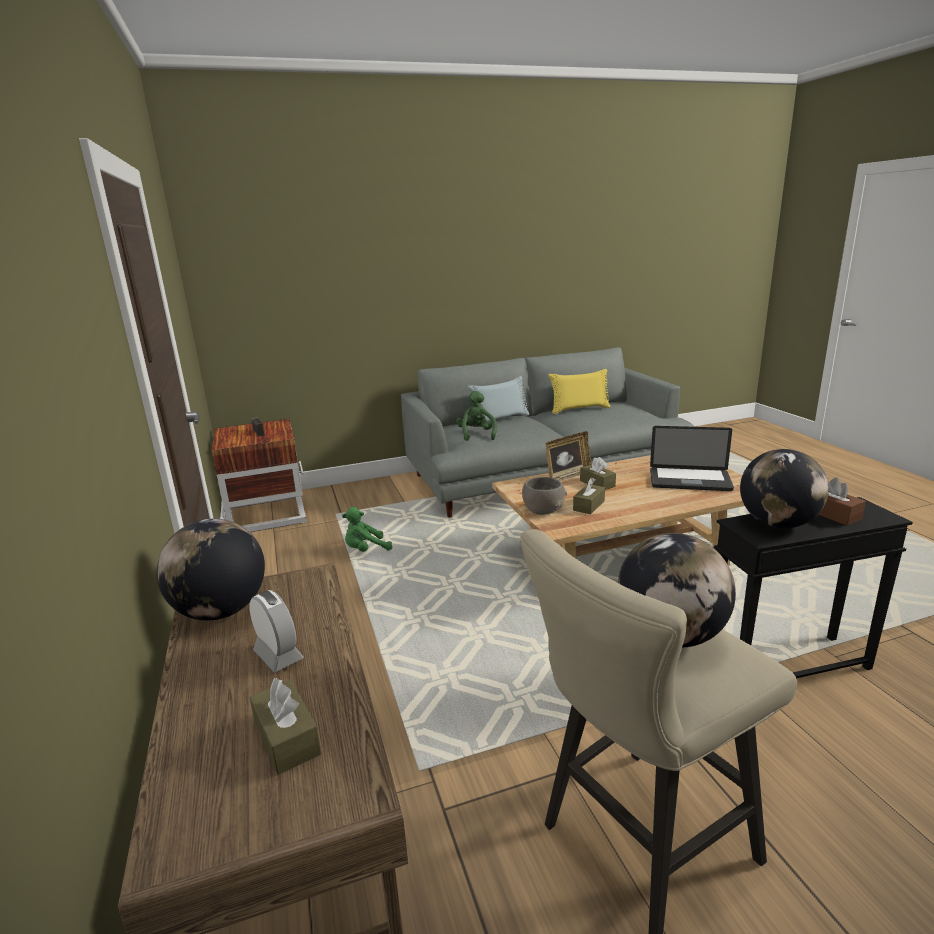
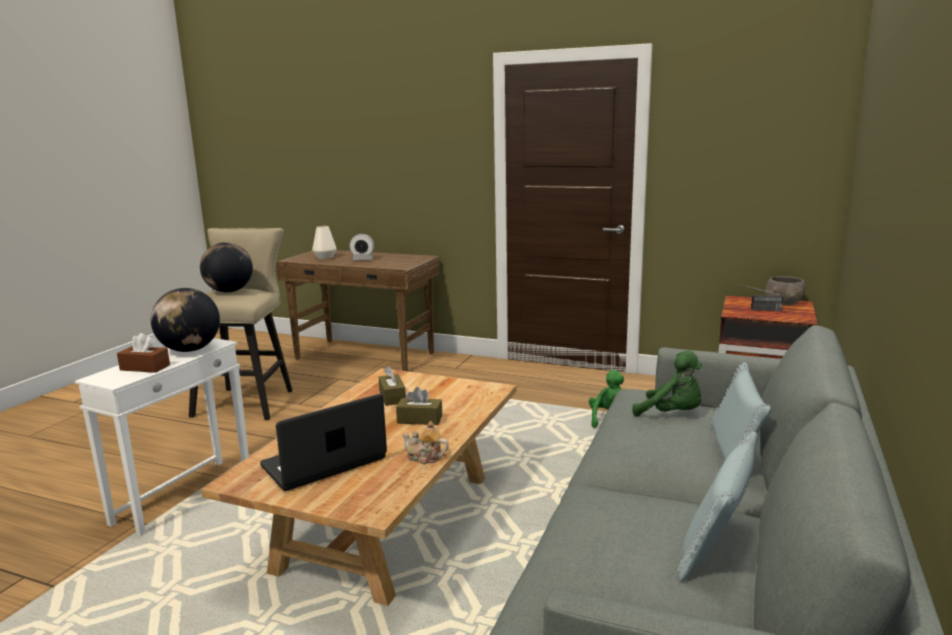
camera: 130 degrees right, 5 degrees down
(221, 611) = (408, 258): globe -> none
(287, 738) = (325, 257): brown tissue box -> white vase
(543, 510) = (423, 381): grey bowl -> grey bowl (784, 303)
(568, 476) = (463, 416): picture frame -> none
(579, 409) = (715, 544): yellow pillow -> blue pillow
(628, 464) = (425, 457): none -> teapot
(785, 666) = (185, 496): black side table -> white side table

